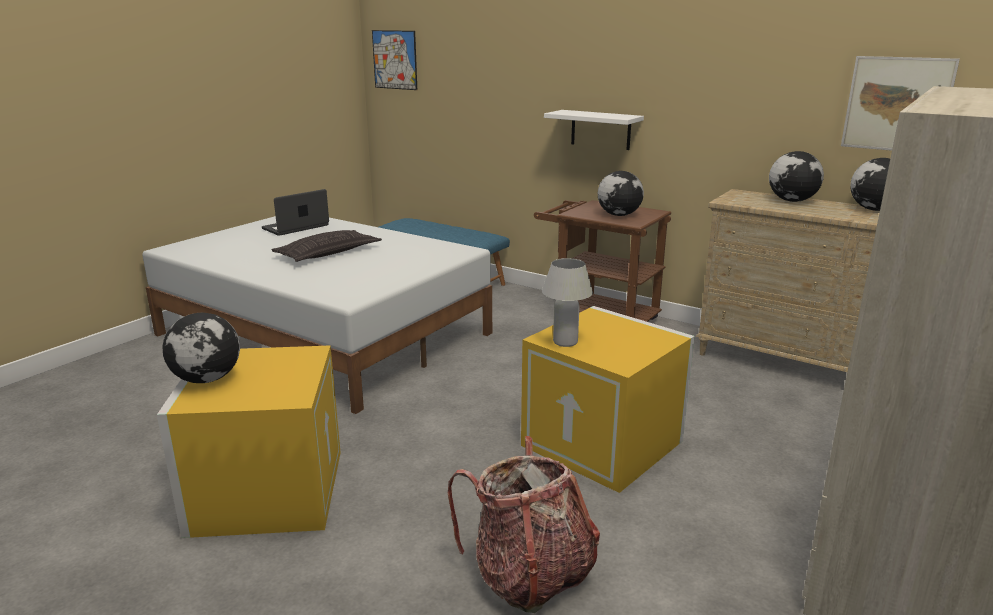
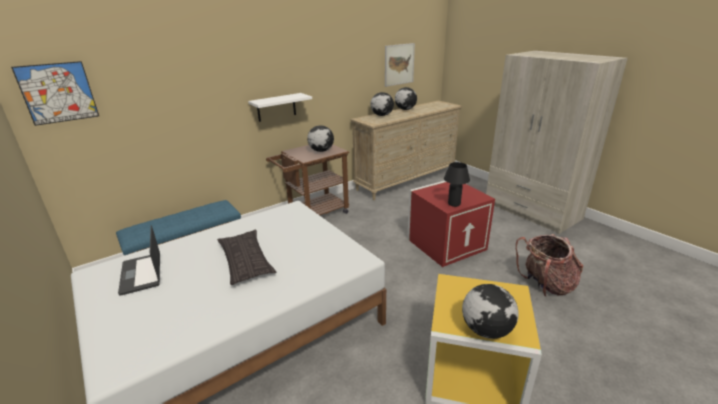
camera: 70 degrees left, 5 degrees up
(565, 342) = (454, 204): white table lamp -> black table lamp
(605, 443) = (446, 243): yellow storage box -> red storage box

